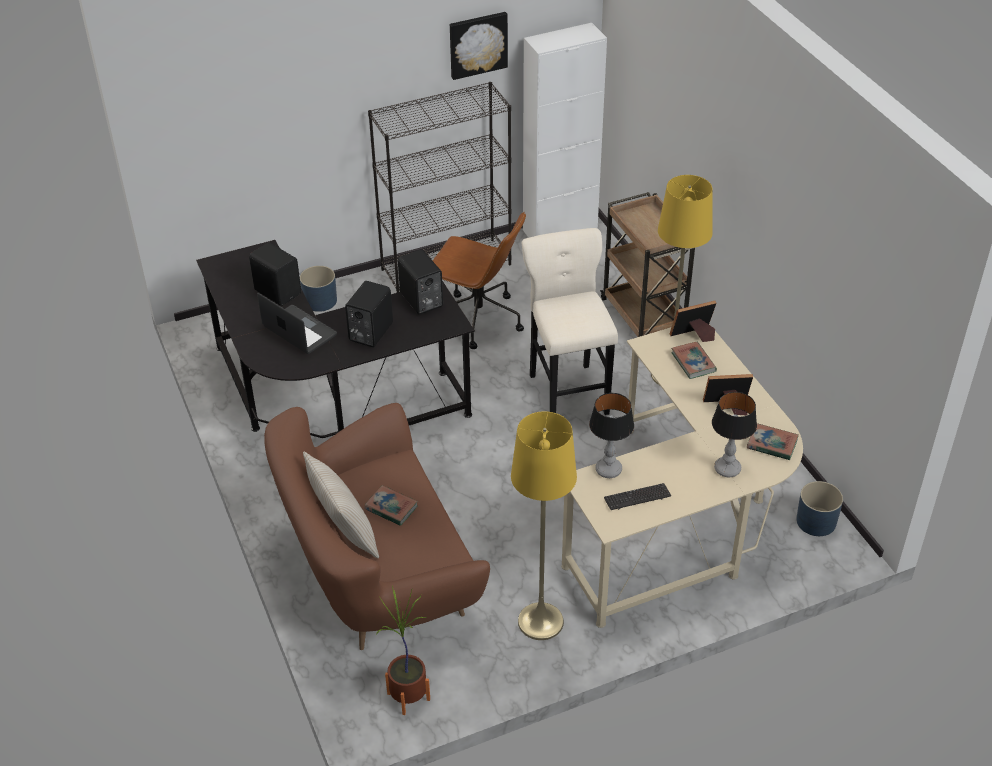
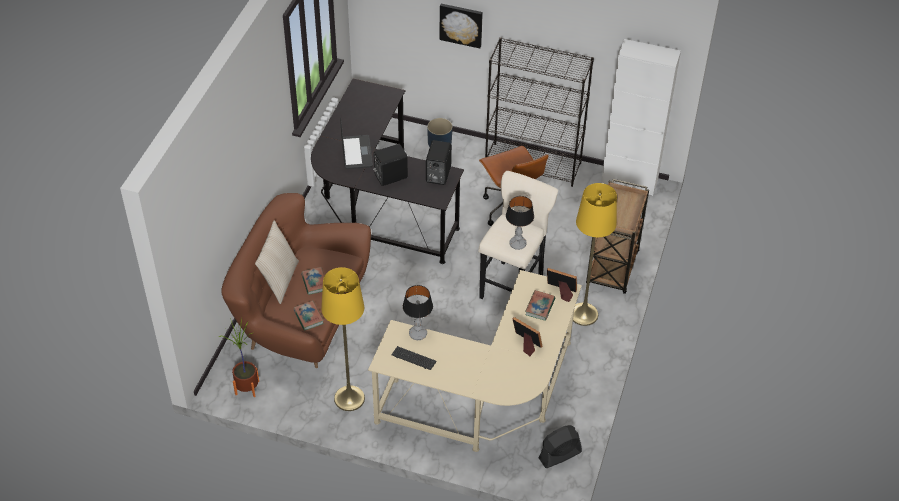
camera: 40 degrees right, 5 degrees up
(278, 291) = (372, 123): black speaker -> none
(477, 44) = (589, 28): picture -> picture (461, 24)
(727, 469) = (479, 377): table lamp -> table lamp (517, 244)
(772, 444) = (522, 381): book -> book (308, 317)
(816, 522) = (559, 455): blue planter -> black fan

